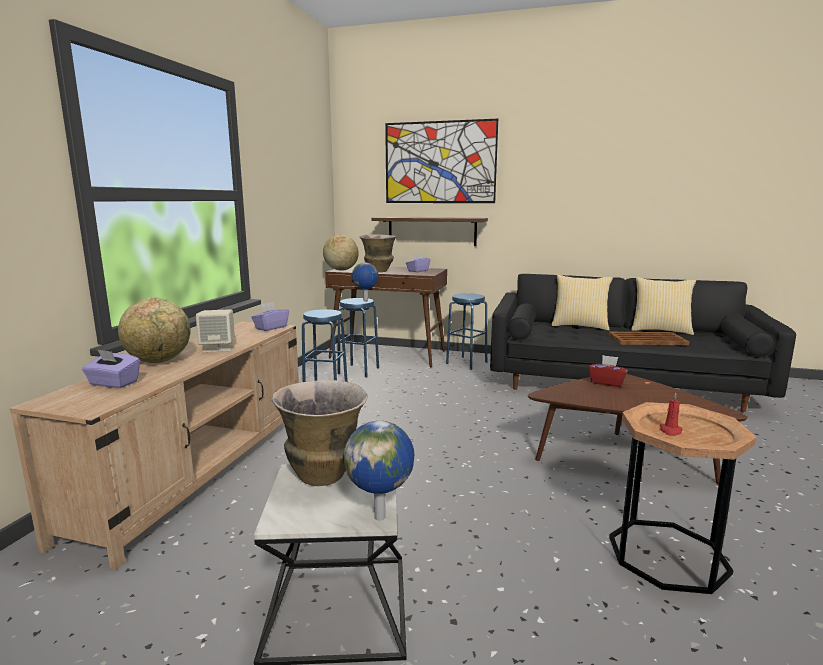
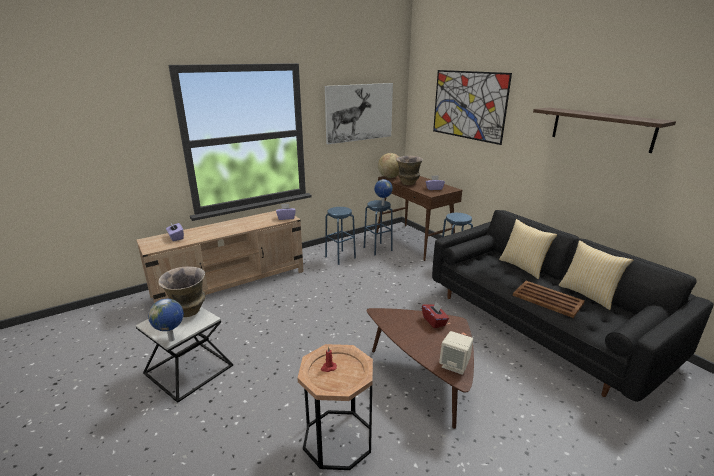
camera: 40 degrees right, 10 degrees up
(159, 361) = (209, 228): globe -> none
(218, 348) = (241, 227): beige speaker -> beige speaker (455, 365)
(295, 176) = (359, 112): none -> picture
(432, 231) = (458, 158): shelf -> shelf (601, 129)

